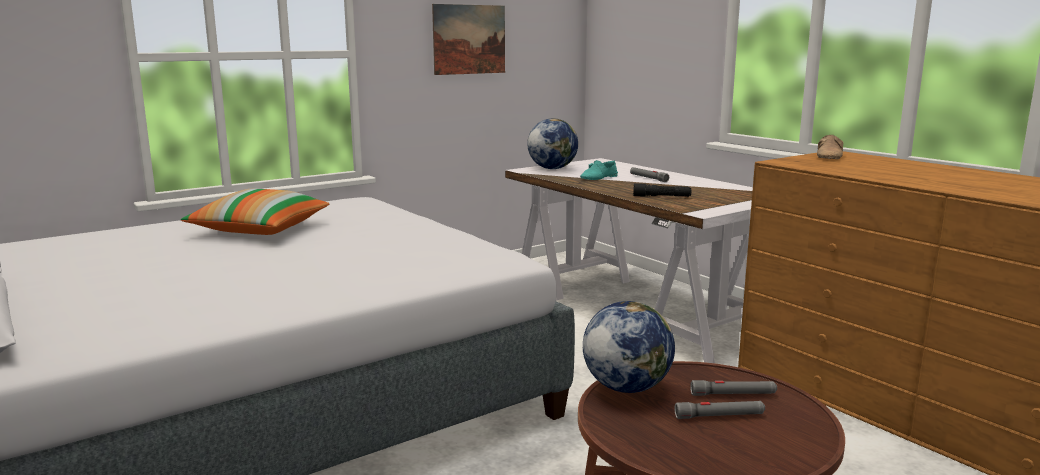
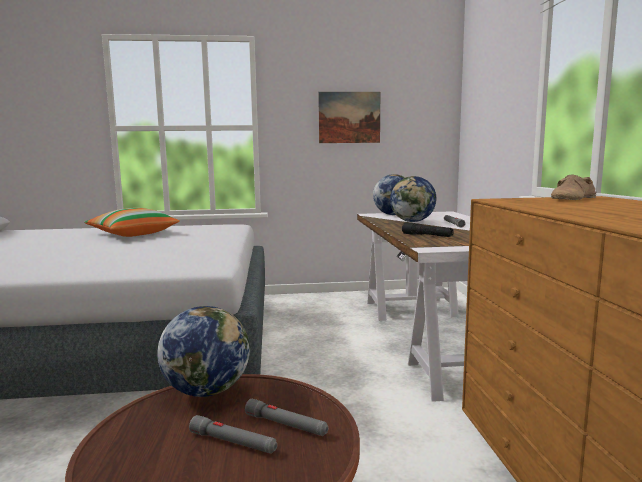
camera: 30 degrees right, 5 degrees down
(599, 178) = (412, 221): turquoise shoe -> globe

